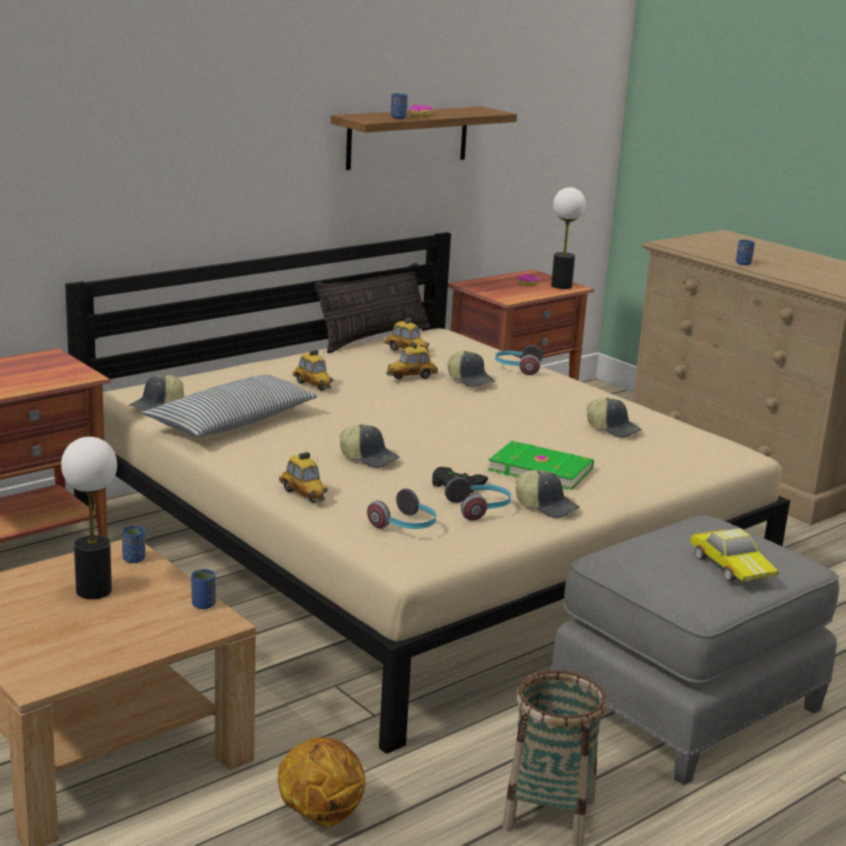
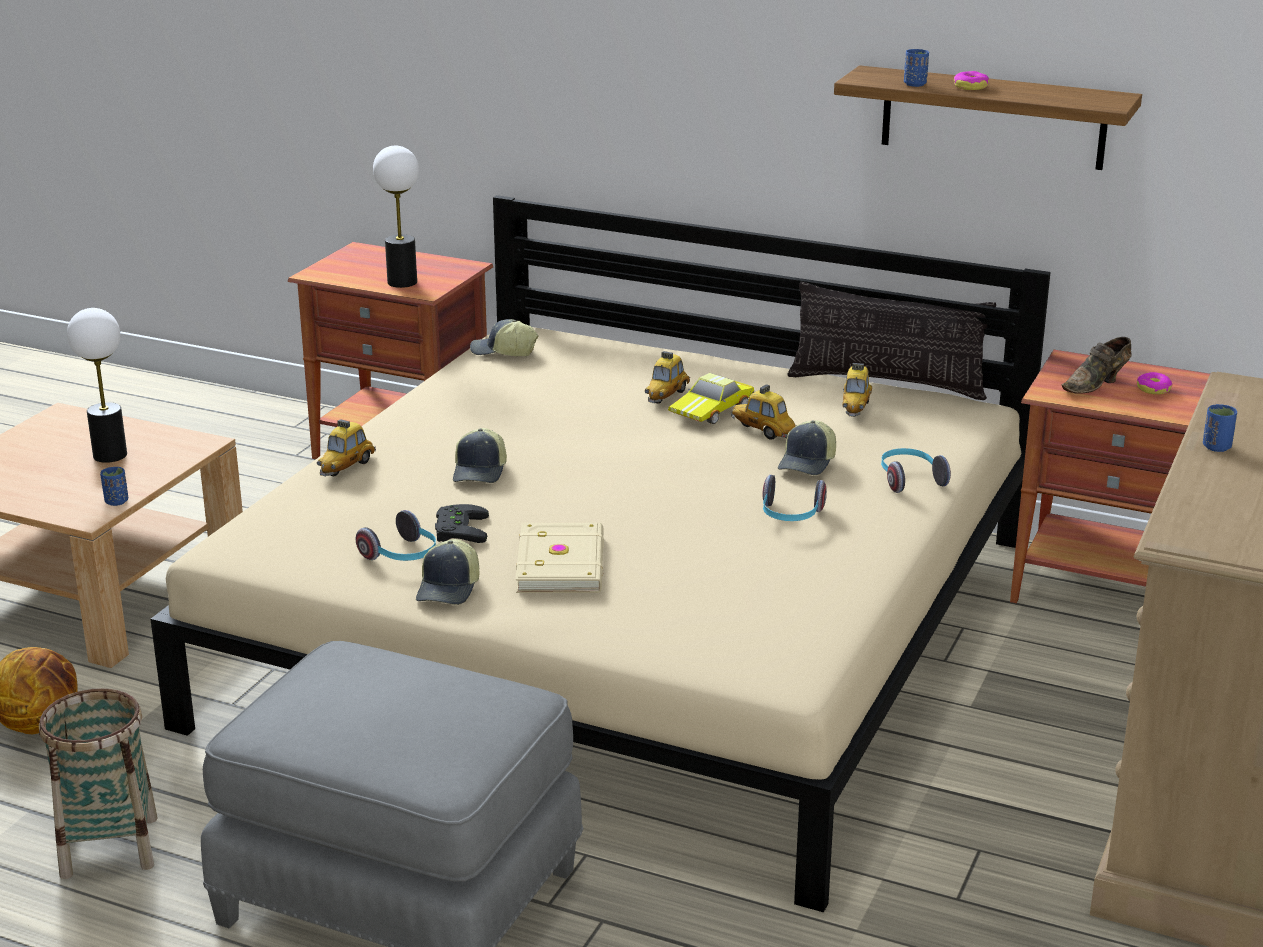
camera: 65 degrees right, 5 degrees up
(134, 559) = (184, 451): blue cup -> none
(233, 422) = (502, 391): pillow -> none
(405, 526) = (313, 529): headphones -> headphones (790, 516)
(508, 290) = (1097, 385): none -> brown shoe
(540, 469) = (563, 563): green book -> beige book
(561, 286) = (1188, 410): table lamp -> table lamp (402, 282)
(613, 429) = (765, 580): cap -> none
(732, 565) = (374, 727): toy car -> toy car (713, 410)

